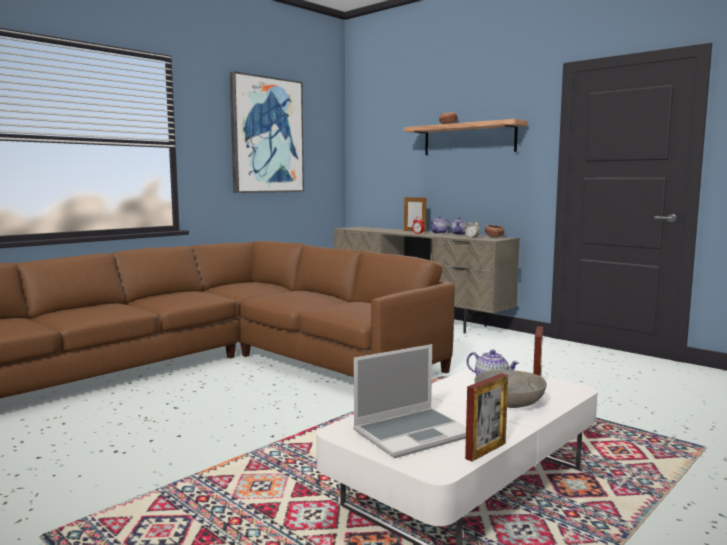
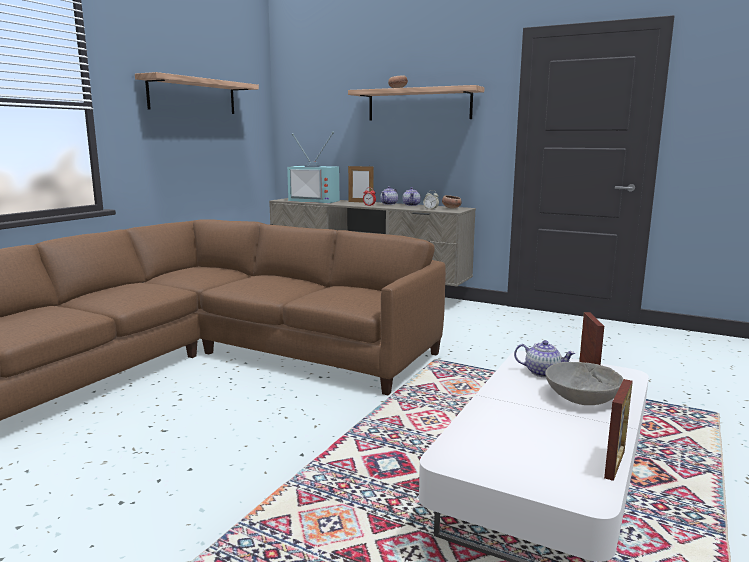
camera: 15 degrees left, 5 degrees up
(266, 135) = (193, 96): picture -> shelf
(375, 229) = (316, 200): none -> television
(412, 433) = (523, 451): laptop -> none

